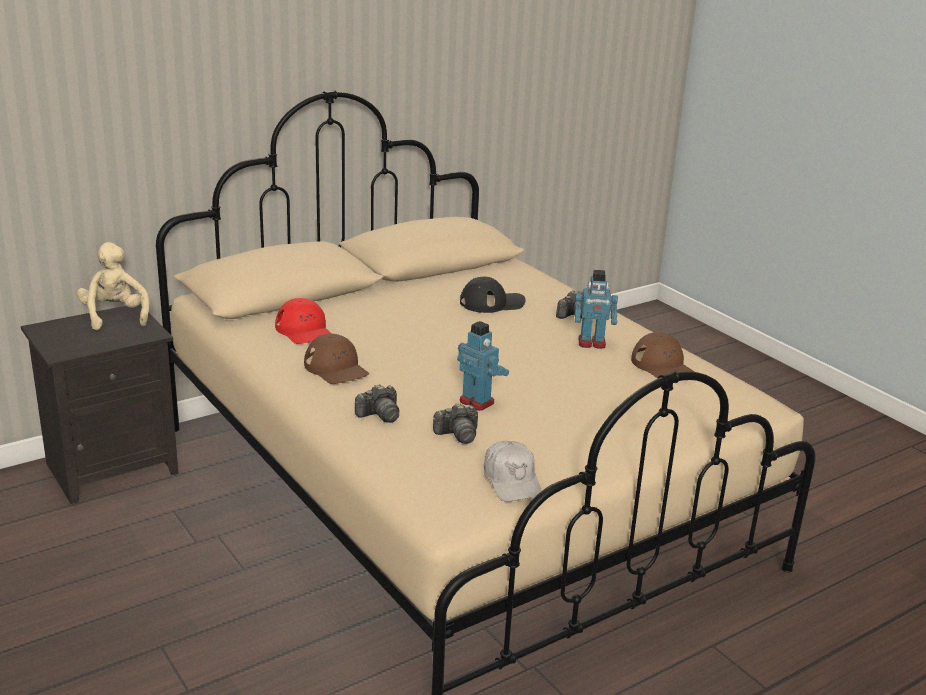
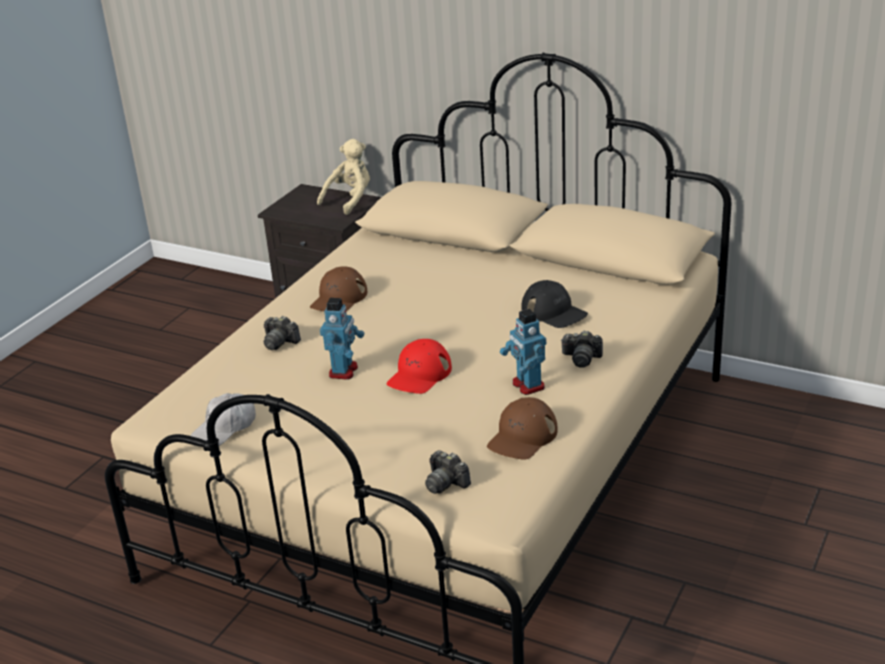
camera: 65 degrees right, 5 degrees up
(304, 330) = (390, 263): red cap -> red cap (419, 375)
(458, 435) = (279, 382): camera -> camera (446, 483)

